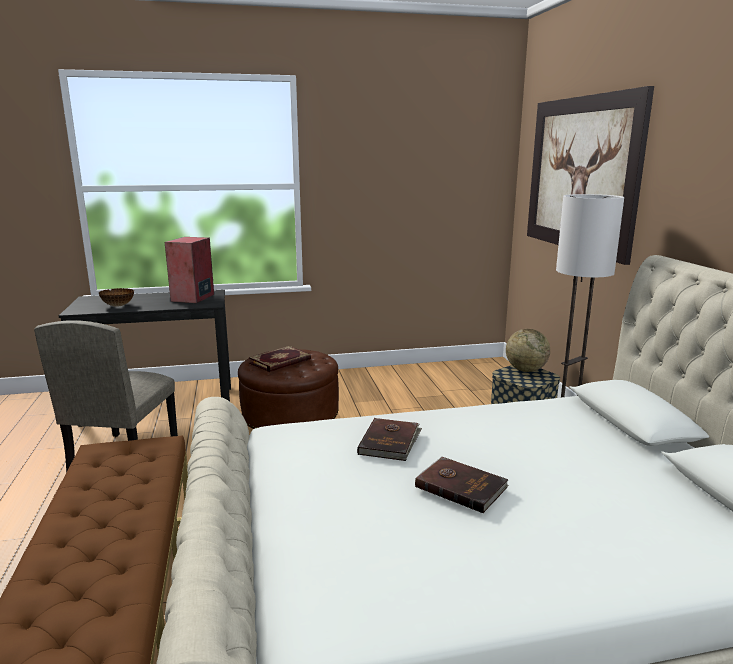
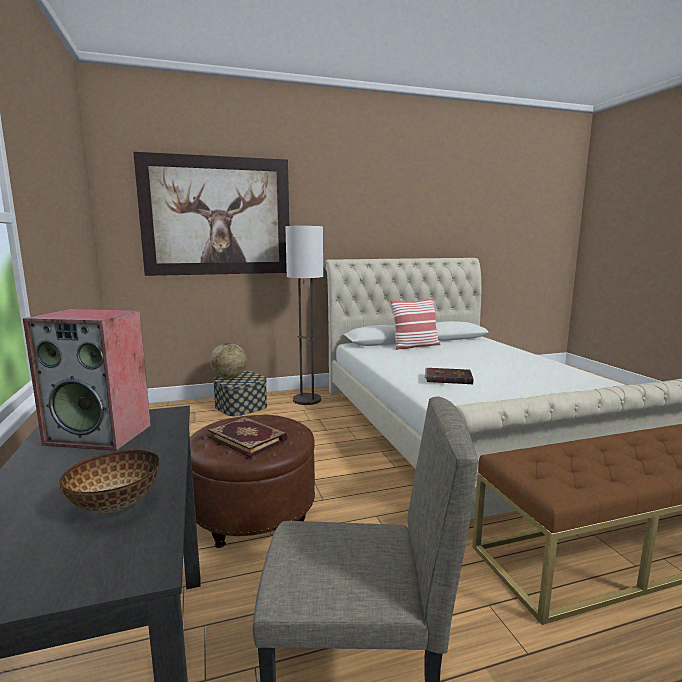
camera: 95 degrees left, 5 degrees down
(461, 486) = (484, 367): brown book -> none
(619, 449) = (415, 346): none -> pillow

